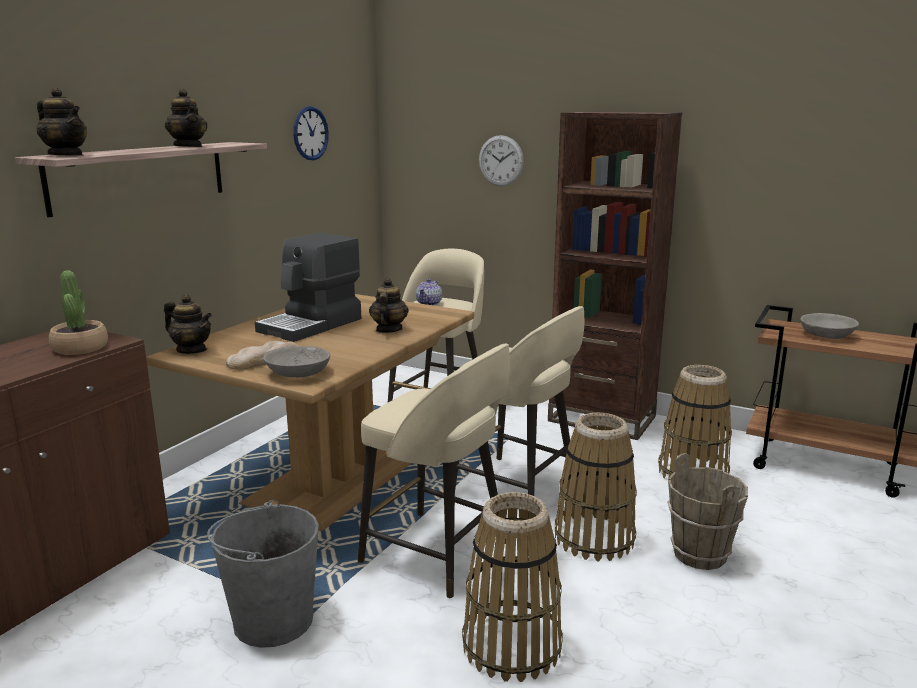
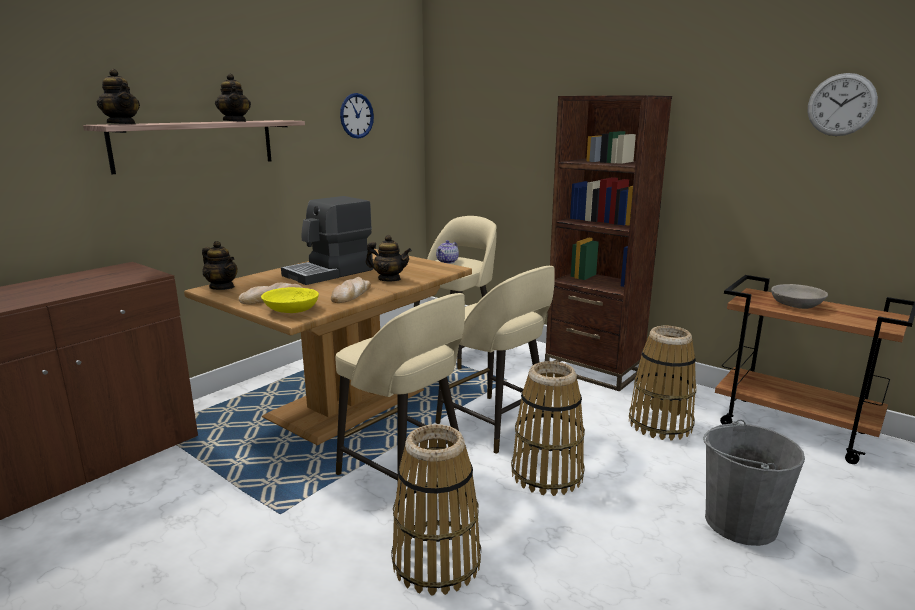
camera: 10 degrees right, 0 degrees up
(80, 348) = (122, 279): potted plant -> none
(272, 620) = (247, 515): grey bucket -> grey bucket (739, 522)
(298, 373) = (291, 310): grey bowl -> yellow bowl
(356, 350) = (351, 294): none -> bread
(388, 329) = (389, 279): teapot -> teapot turned 90 degrees clockwise
(500, 160) = (518, 141): wall clock -> wall clock (841, 105)
(700, 554) = (640, 499): brown bucket -> none

